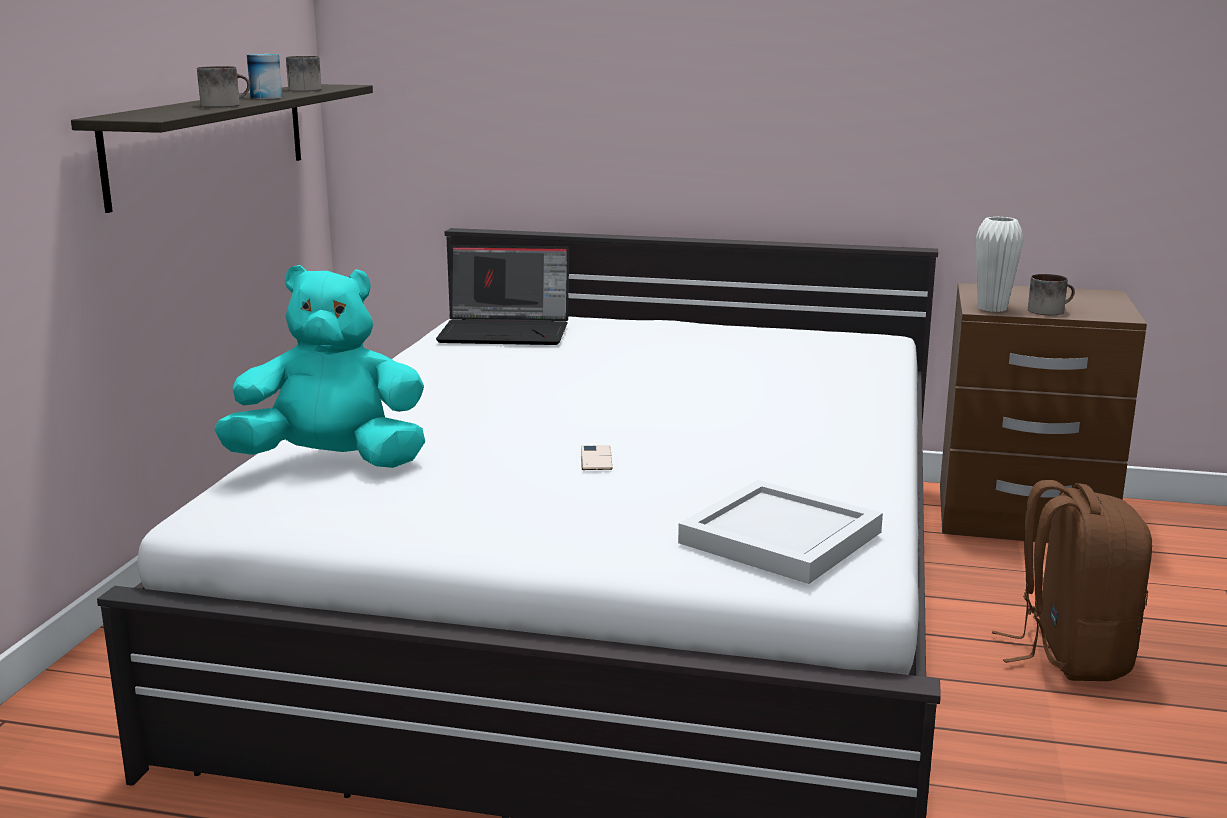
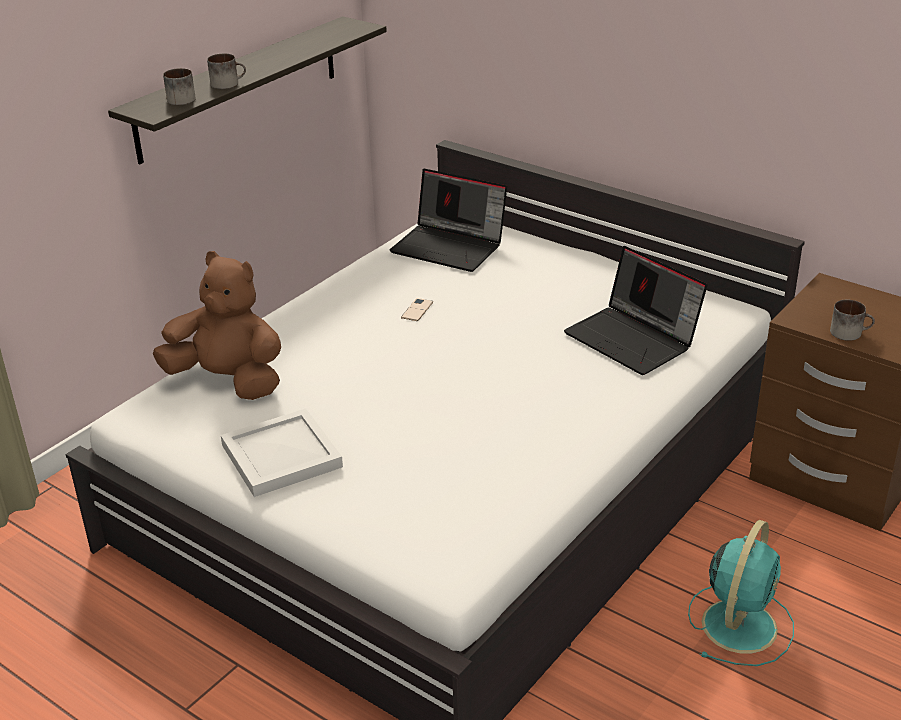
camera: 25 degrees right, 15 degrees up
(266, 97) = (274, 62): can -> none
(303, 89) = (321, 38): mug -> mug (181, 98)
(332, 462) = (228, 381): turquoise plush toy -> brown plush toy
(596, 458) = (391, 415): phone -> phone (417, 310)
(779, 536) = (438, 526): white tray -> white tray (282, 455)
(806, 367) = (634, 339): none -> laptop
(992, 308) = (803, 319): white vase -> none
(1069, 654) = (740, 623): brown backpack -> turquoise fan

